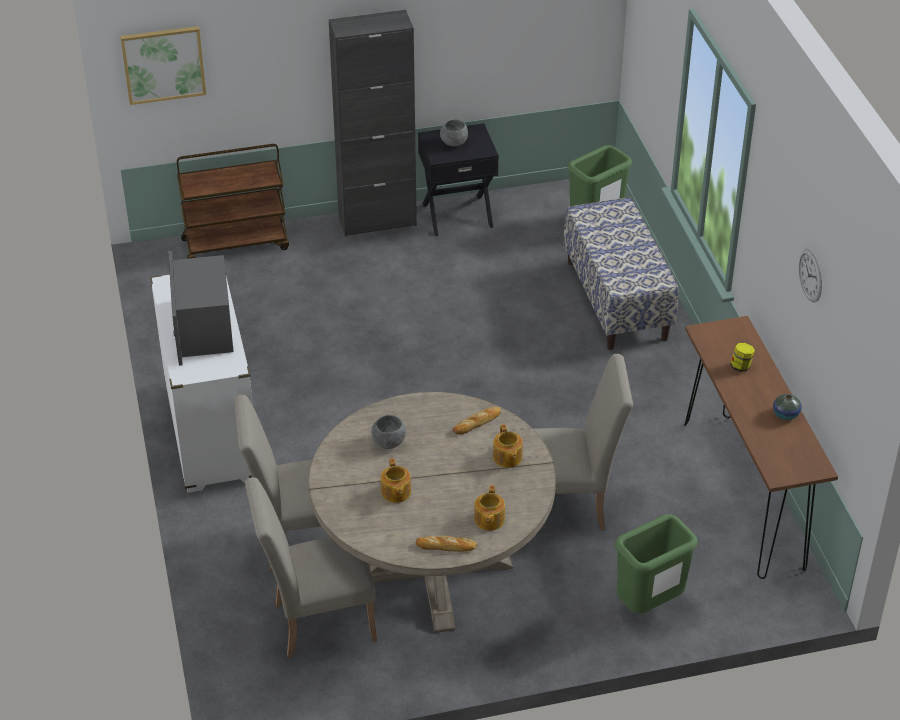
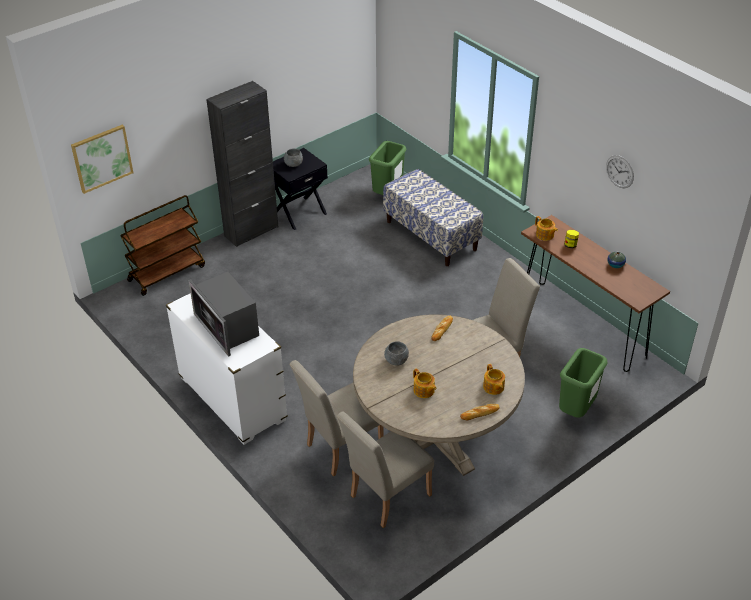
camera: 25 degrees left, 0 degrees up
(507, 458) = (476, 345): teapot -> teapot (545, 235)

